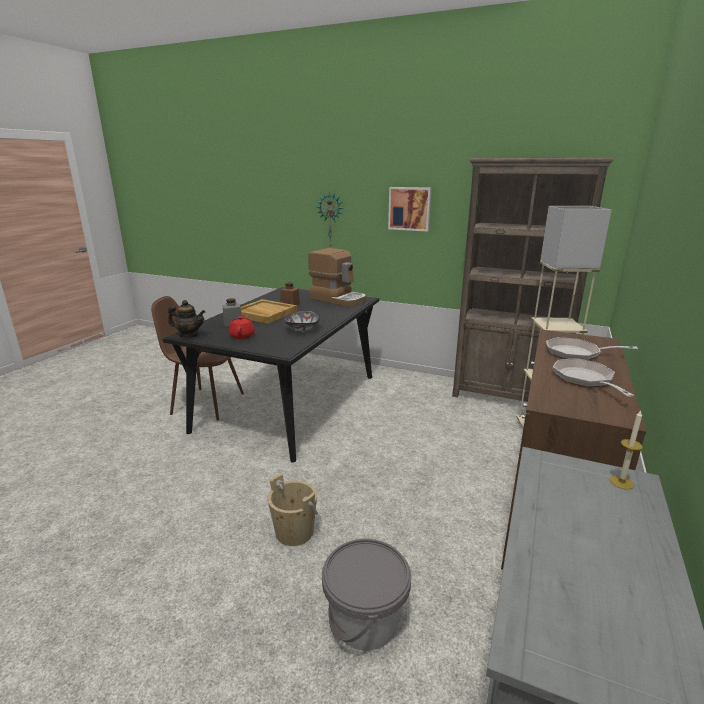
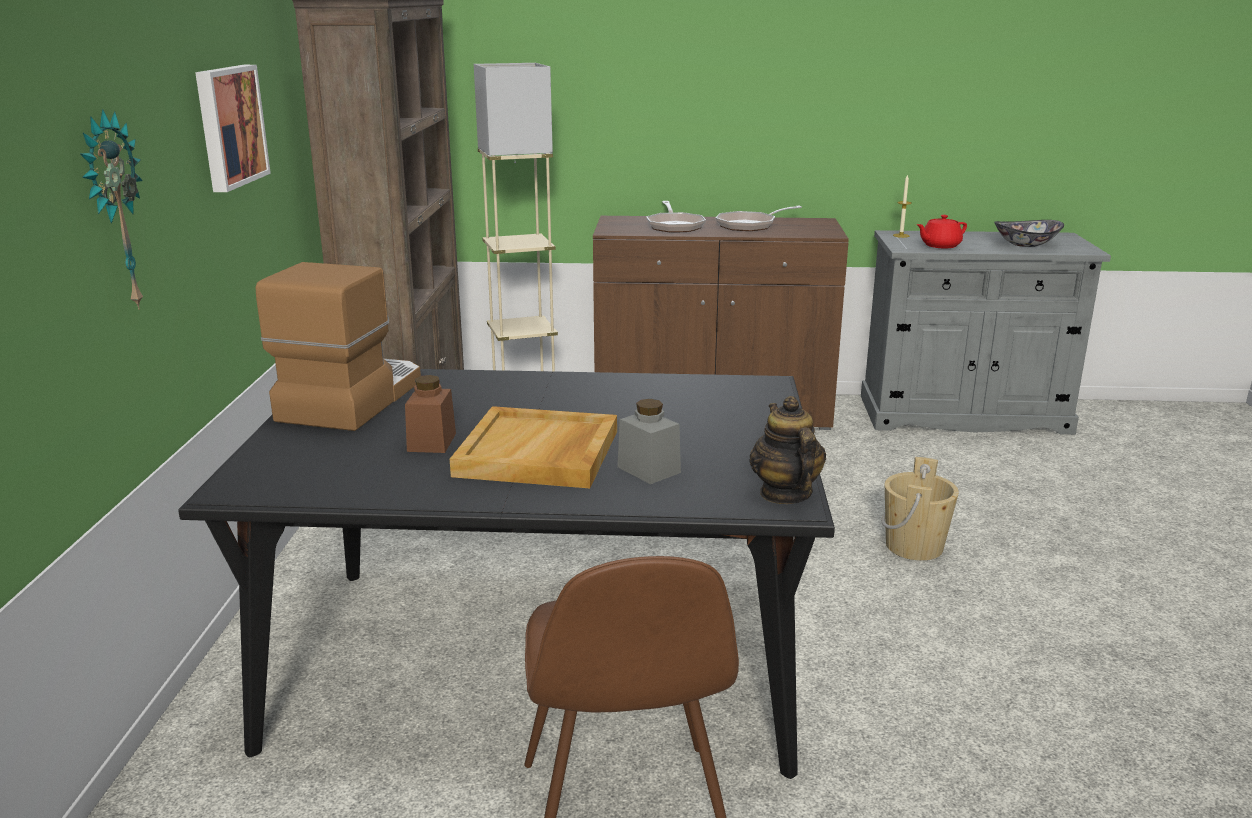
camera: 110 degrees left, 0 degrees up
(242, 335) = (723, 437): red teapot -> red teapot (939, 246)
(302, 329) = (629, 393): bowl -> bowl (1026, 244)
(365, 620) = (970, 483): grey bucket -> none

